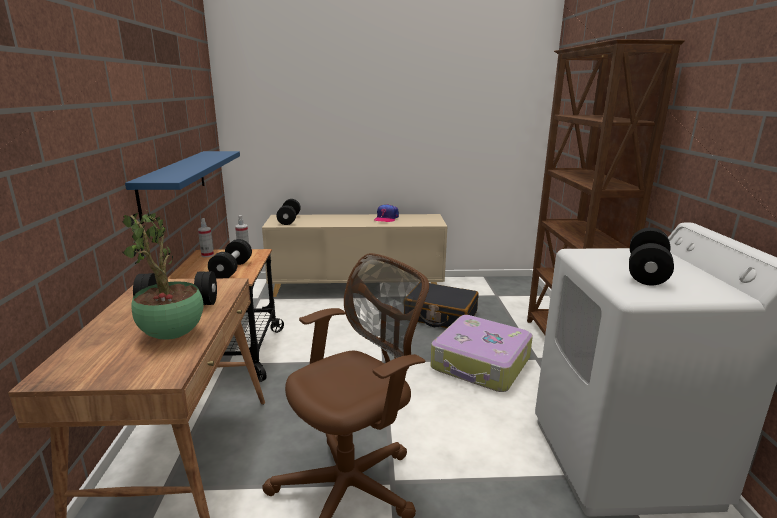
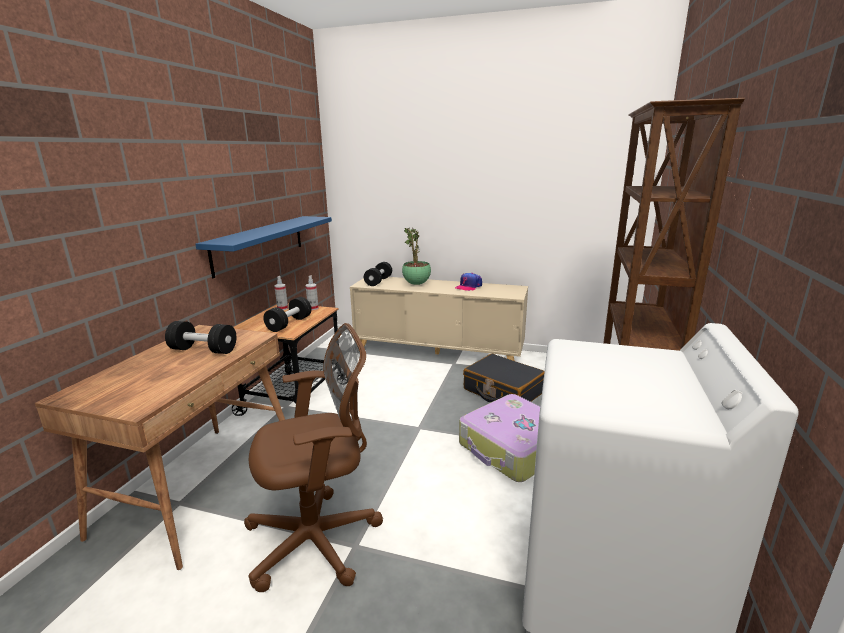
camera: 20 degrees right, 0 degrees up
(172, 336) = (173, 377): potted plant -> potted plant (416, 284)
(646, 272) = (619, 377): black dumbbell -> none

